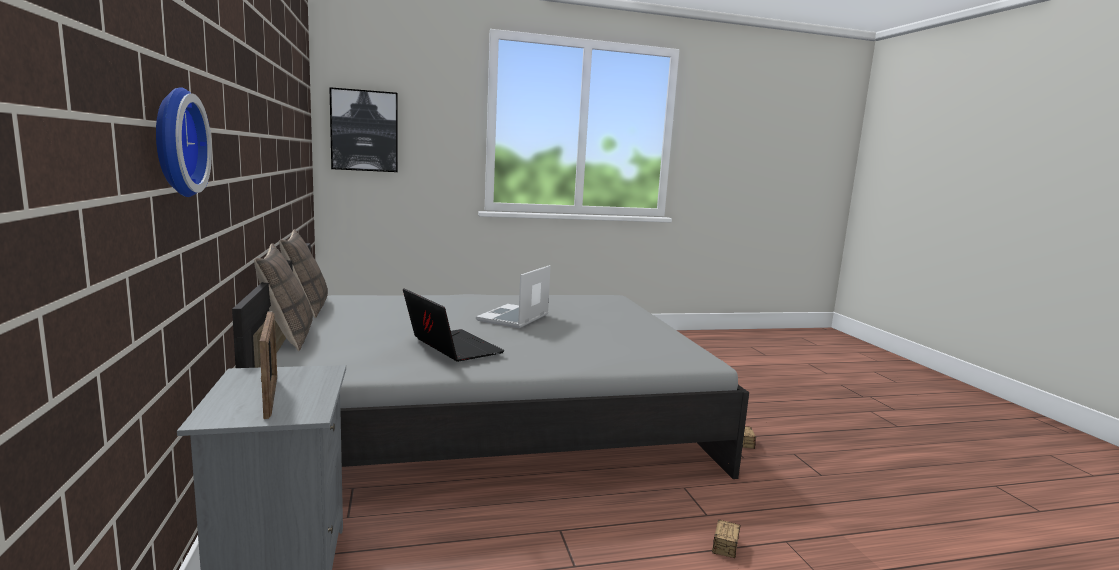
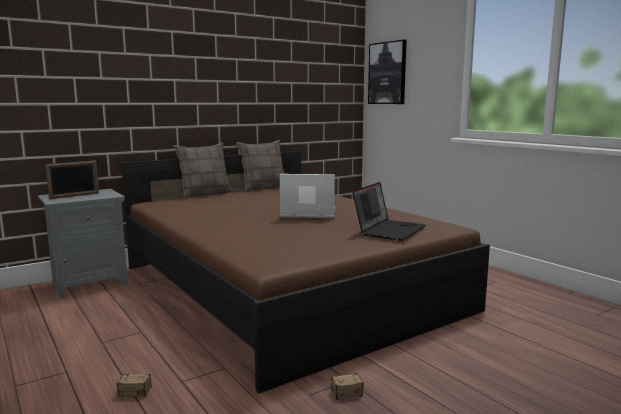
camera: 70 degrees right, 0 degrees up
(173, 142) = (68, 84): wall clock -> none
(450, 347) = (213, 212): laptop -> laptop (389, 230)
(490, 418) = (286, 287): grey bed -> brown bed

